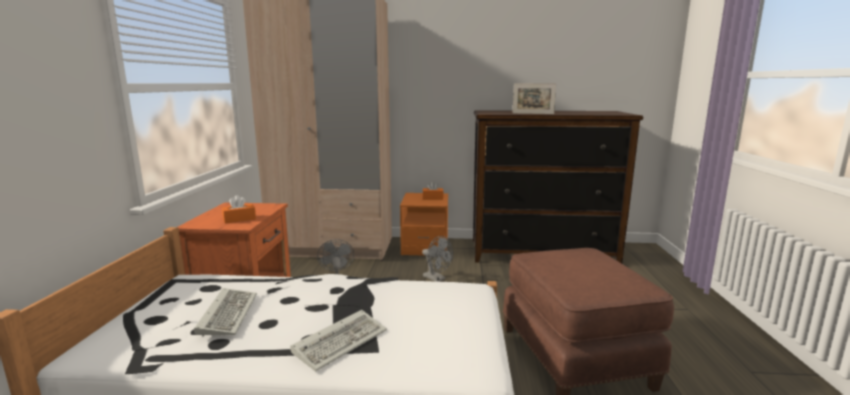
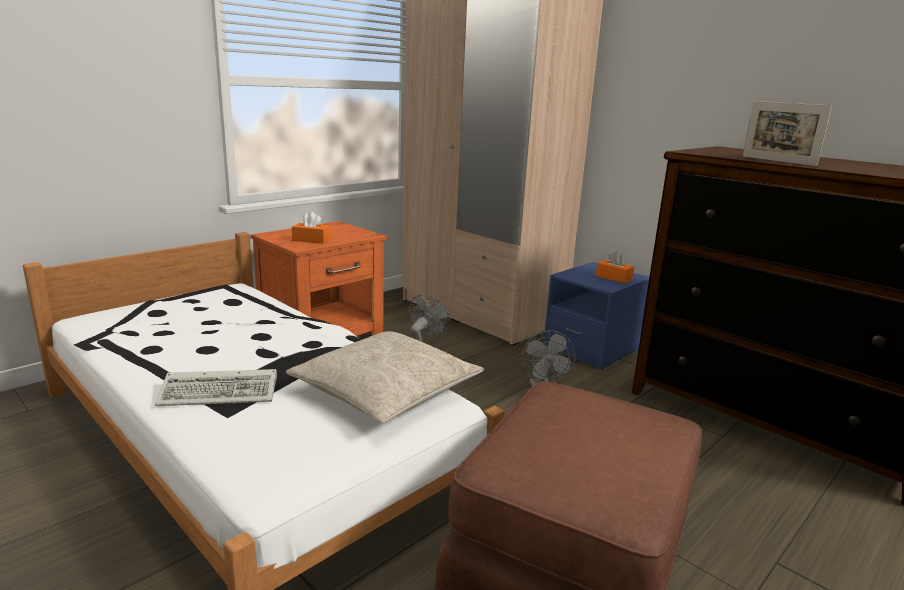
camera: 40 degrees right, 5 degrees up
(227, 313) = (196, 327): keyboard -> none
(425, 247) = (592, 349): orange nightstand -> blue nightstand
(433, 295) = (385, 391): none -> beige pillow

